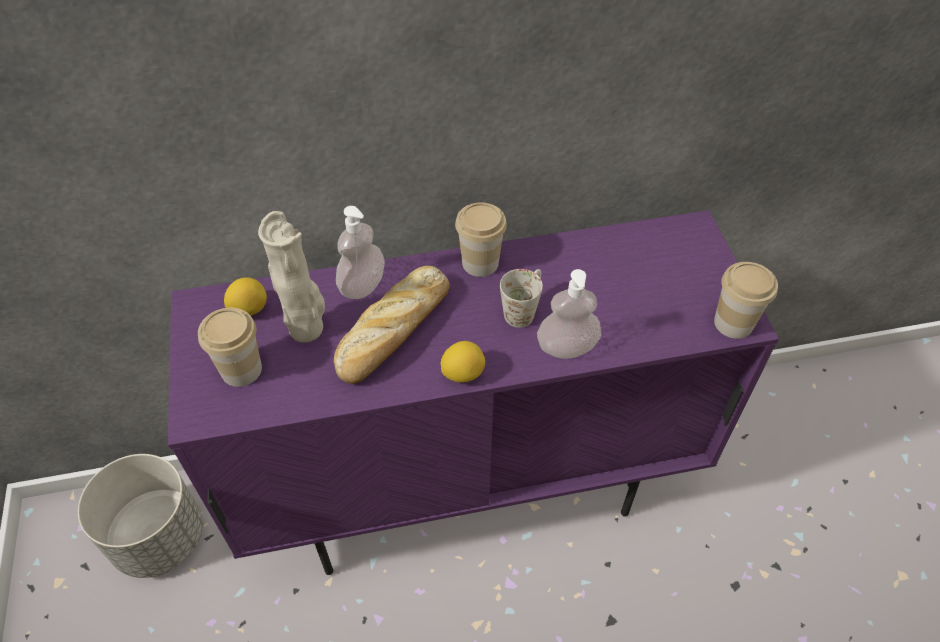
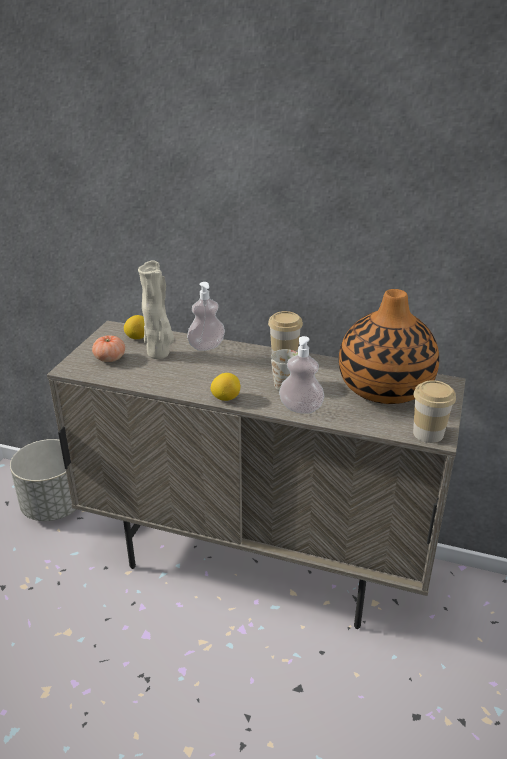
camera: 30 degrees right, 20 degrees down
(241, 369) = (110, 358): cup -> tomato
(393, 332) = (203, 369): bread -> none
(469, 488) = (255, 562): purple cabinet -> beige cabinet
(636, 265) = (385, 387): none -> vase

